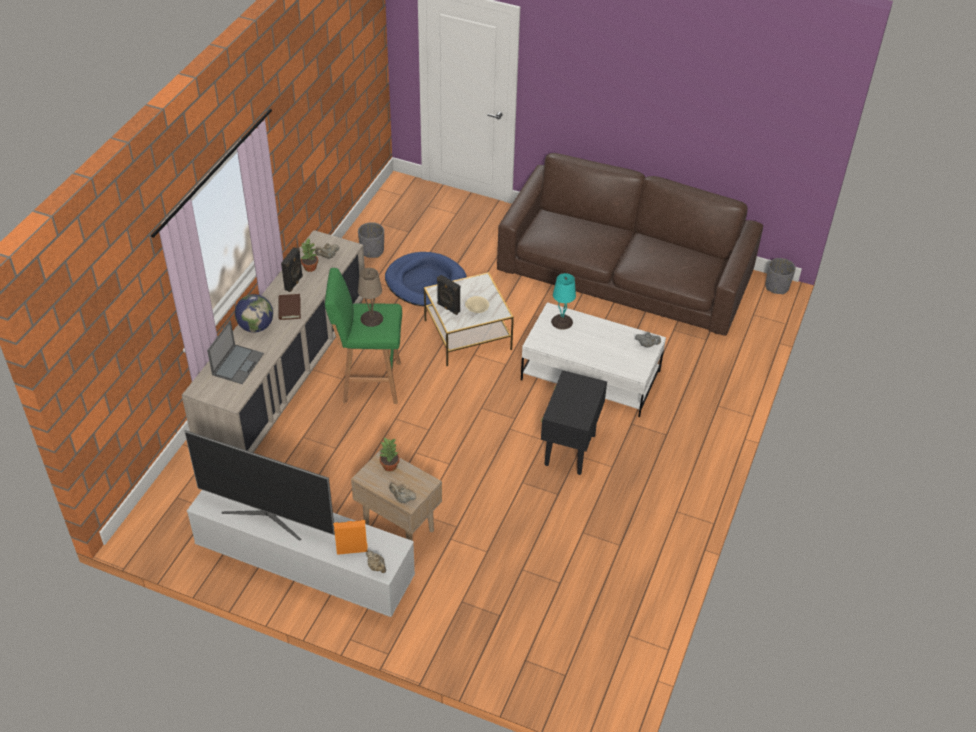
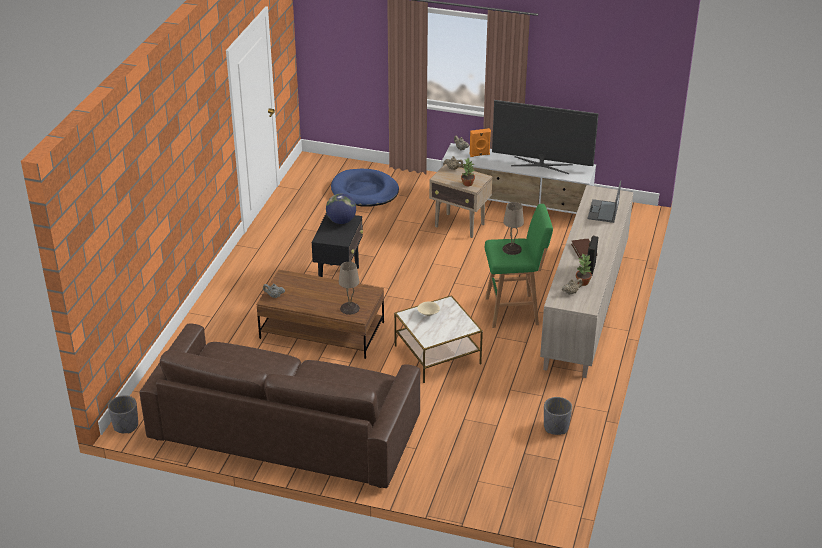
camera: 175 degrees right, 10 degrees down
(256, 327) = (604, 235): globe -> globe (341, 221)
(426, 282) = (489, 399): blue dog bed -> blue dog bed (364, 191)
(448, 308) = (455, 314): black speaker -> none
(561, 322) = (350, 308): turquoise table lamp -> beige table lamp
(591, 375) = (322, 330): white coffee table -> brown coffee table

